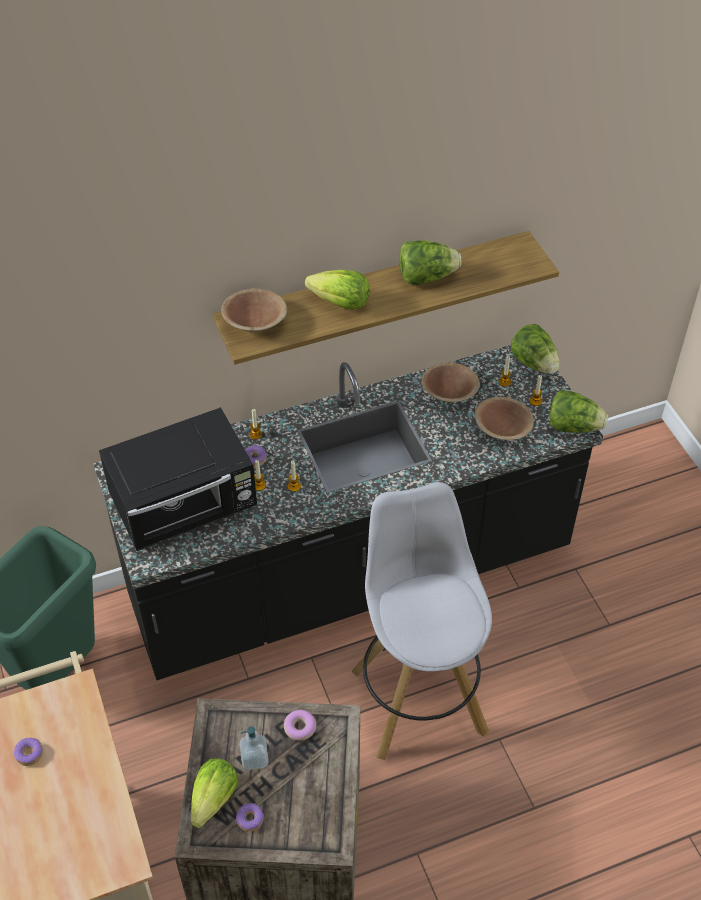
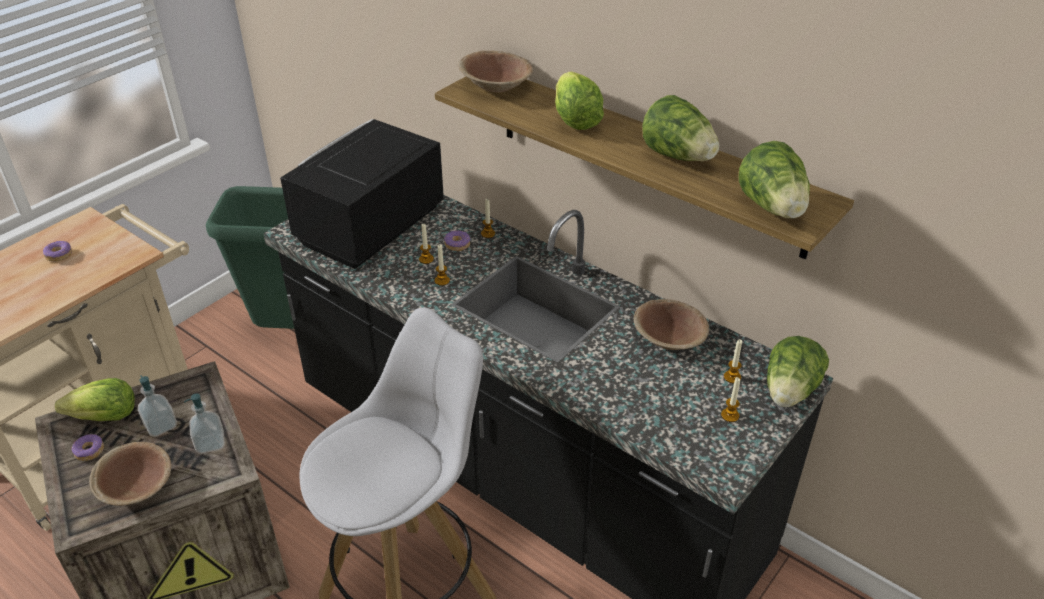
camera: 60 degrees right, 10 degrees down
(186, 506) = (368, 228): black microwave -> black microwave turned 90 degrees clockwise
(300, 727) = (210, 443): donut -> soap dispenser
(502, 429) = (657, 402): brown bowl -> brown bowl (136, 487)
(573, 426) = (723, 466): lettuce -> lettuce (772, 208)

